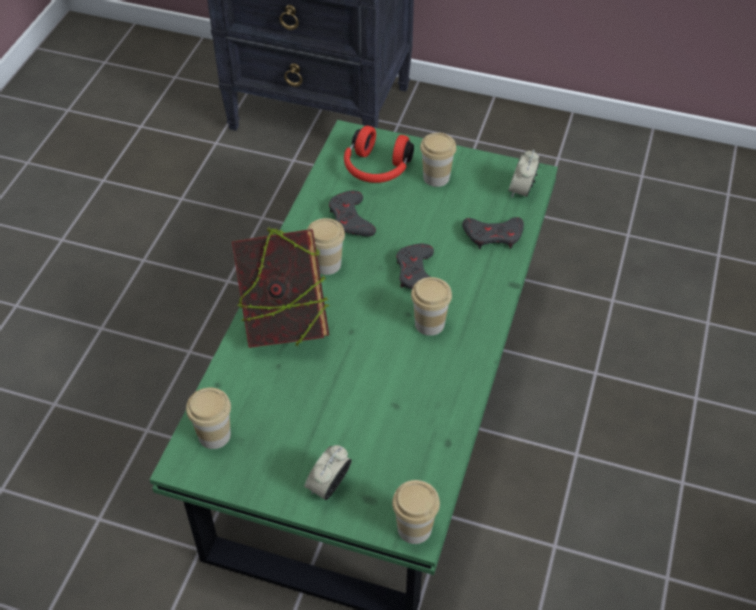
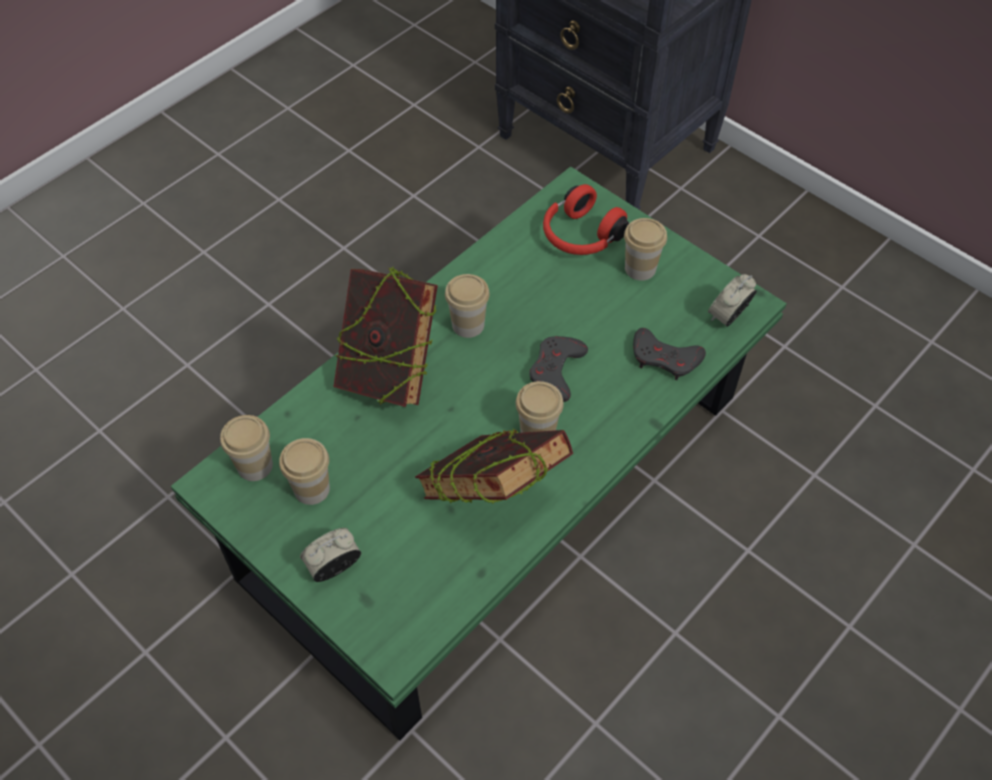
camera: 25 degrees right, 5 degrees up
(351, 219) = (521, 284): grey game controller -> none
(414, 528) = (393, 651): cup -> cup (312, 489)
(424, 384) = (493, 497): none -> book

